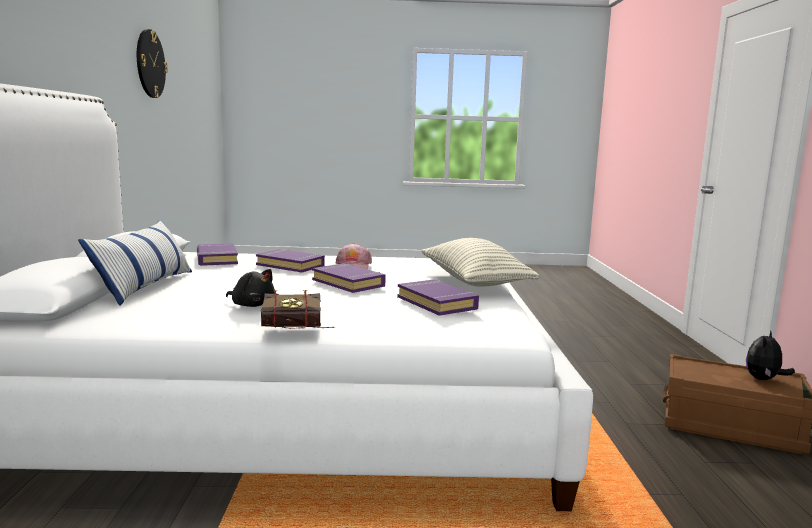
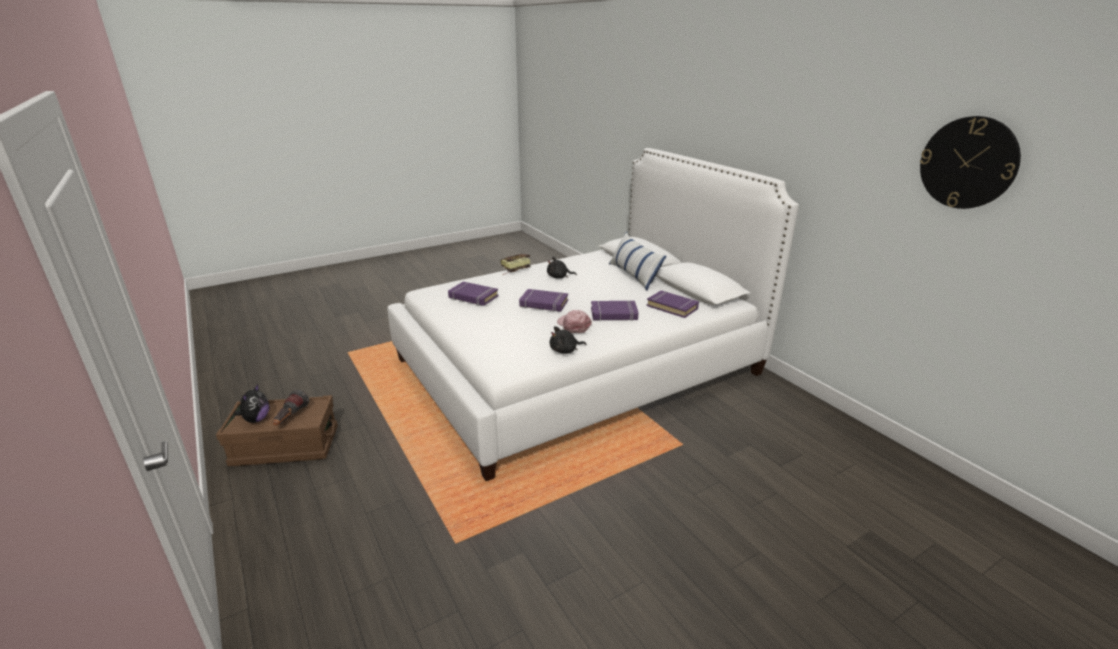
camera: 150 degrees right, 15 degrees up
(395, 259) = (565, 350): none -> black plush toy
(474, 282) = (472, 331): pillow -> none
(715, 371) = (290, 418): none -> flashlight

